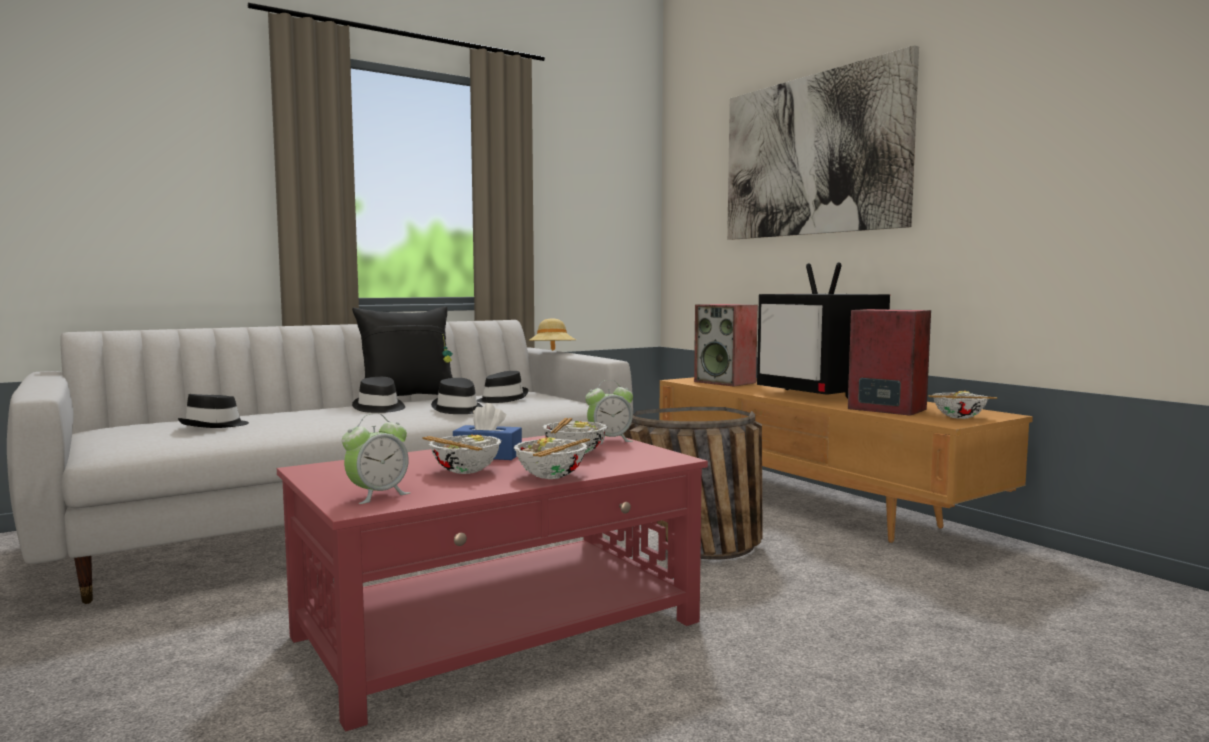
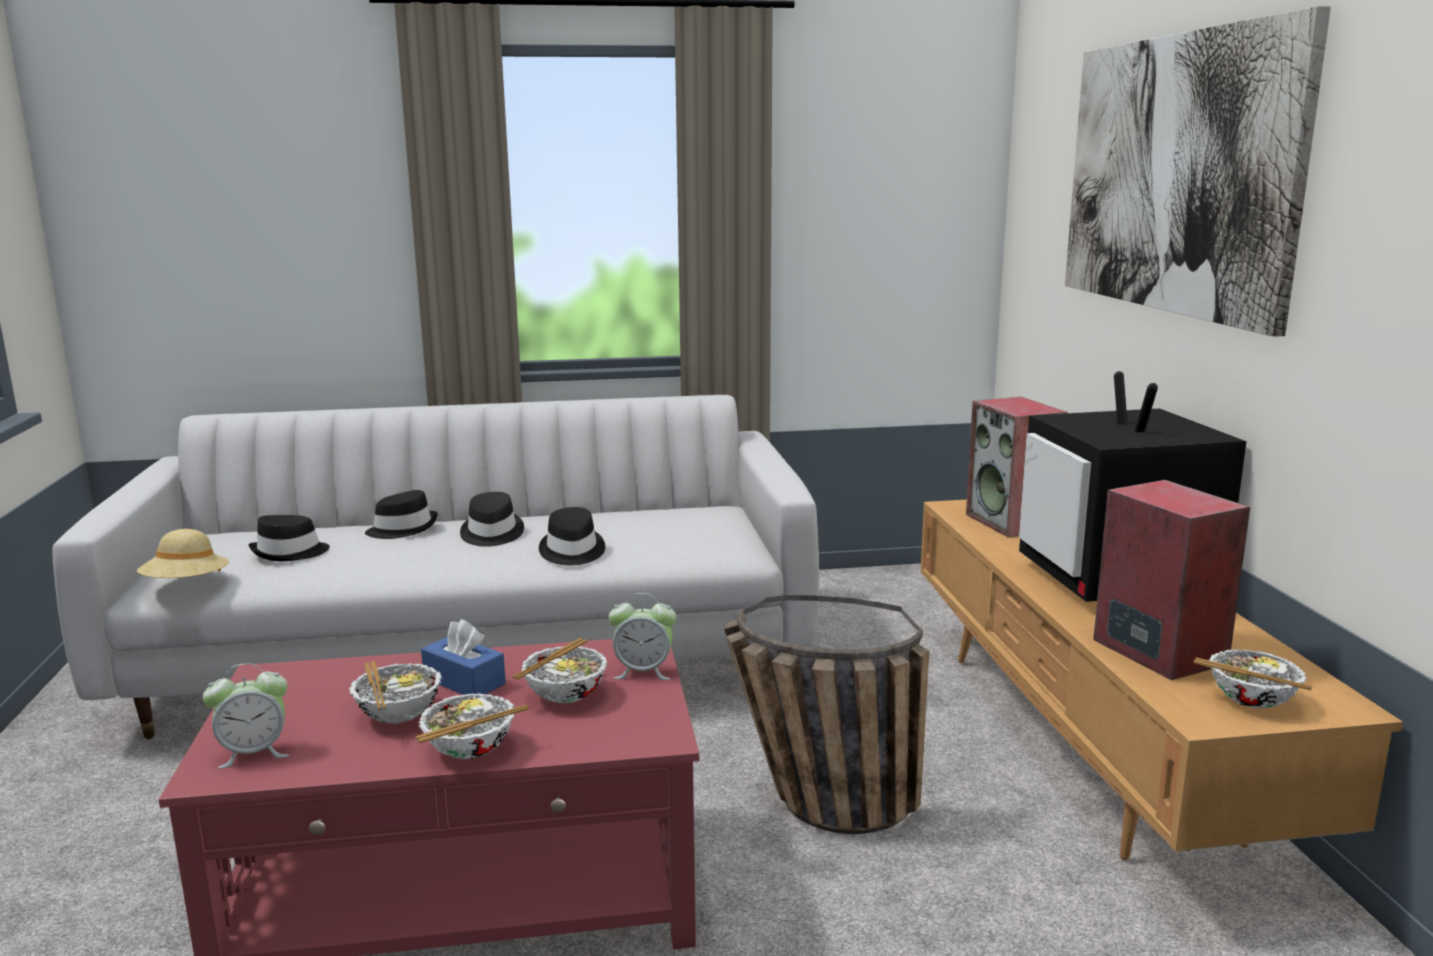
camera: 25 degrees right, 10 degrees up
(407, 399) = (551, 512): black pillow -> none
(501, 399) = (654, 529): black hat -> black hat (403, 529)
(552, 352) = (754, 457): beige hat -> beige hat (186, 585)

